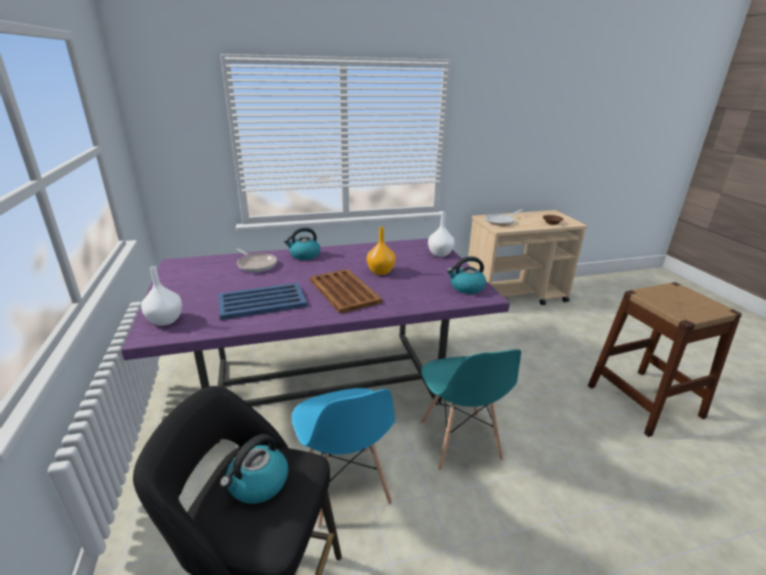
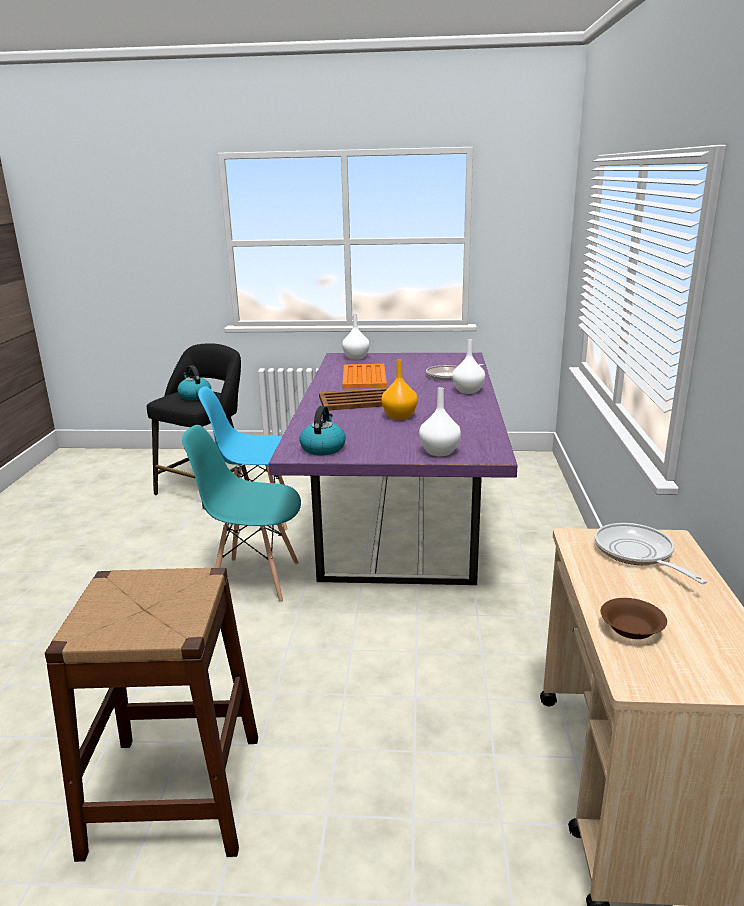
camera: 110 degrees right, 5 degrees down
(261, 302) = (364, 377): blue tray -> orange tray
(304, 255) = (467, 391): kettle -> white vase

